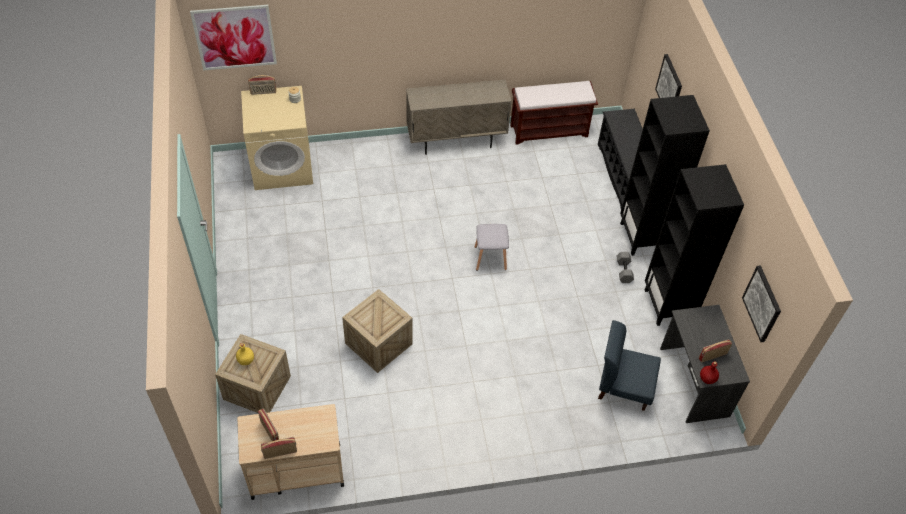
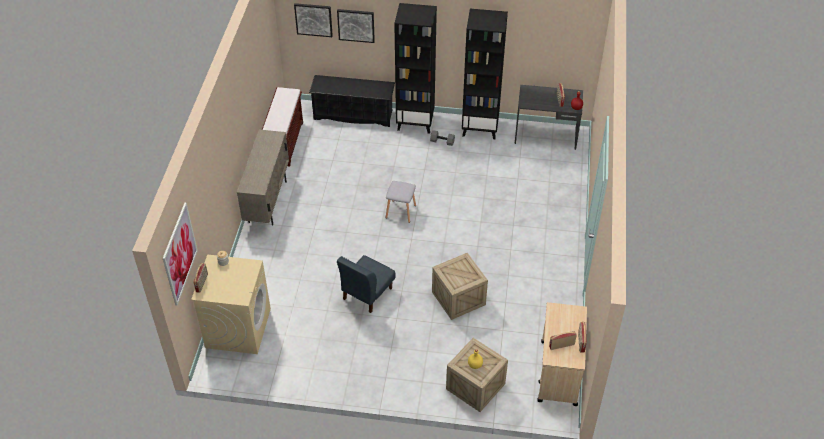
camera: 70 degrees left, 5 degrees down
(623, 386) = (539, 171): blue chair -> blue chair (367, 293)
(762, 303) = (561, 44): picture -> picture (313, 19)

